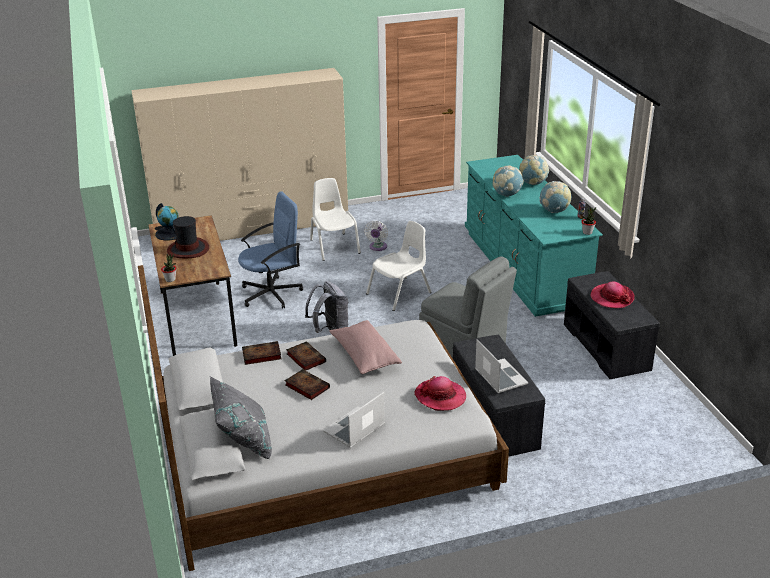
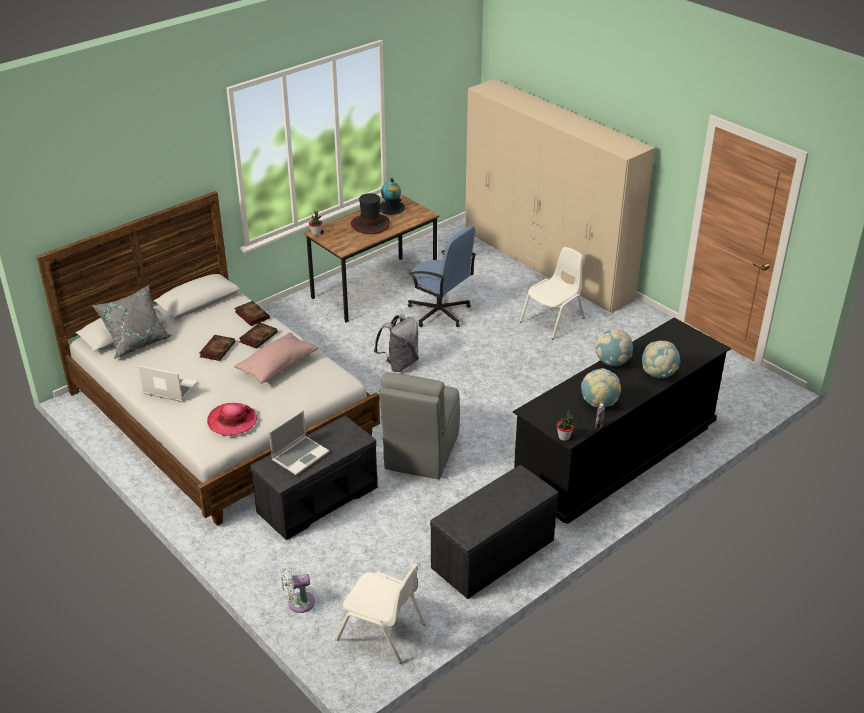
camera: 65 degrees right, 5 degrees up
(377, 247) = (574, 346): white fan -> white fan (298, 603)
(399, 293) = (495, 385): white chair -> white chair (381, 631)
(523, 268) = (615, 456): turquoise dresser -> black dresser
(612, 297) = (497, 504): hat -> none

